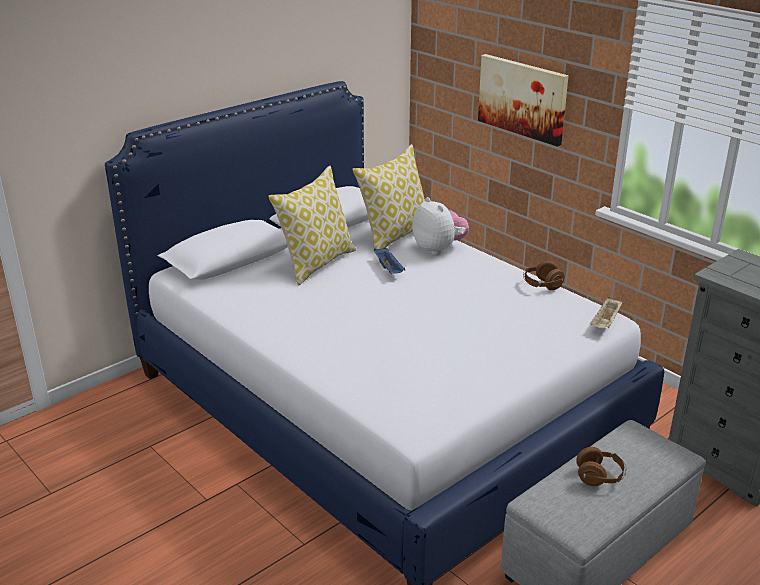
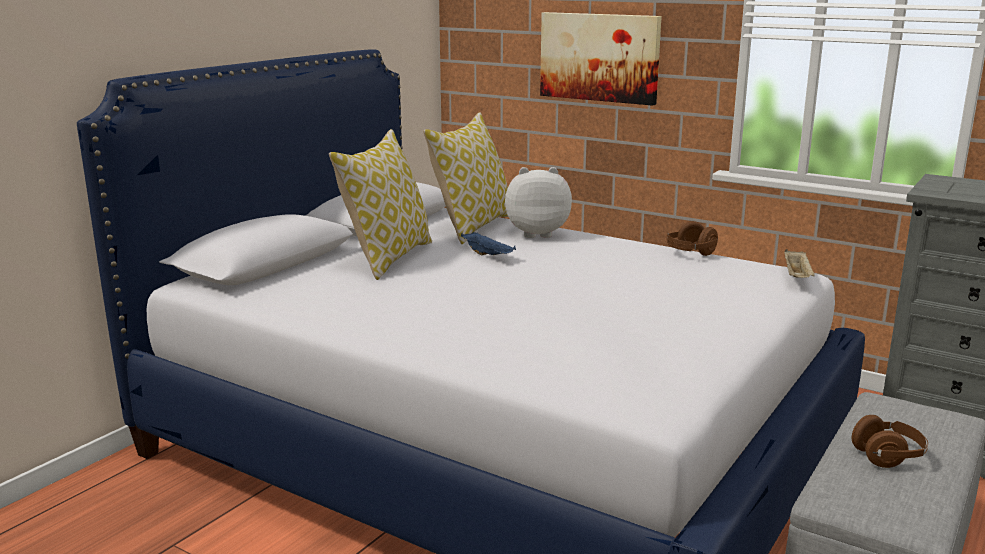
camera: 15 degrees left, 10 degrees down
(439, 249) = (537, 233): plush toy -> plush toy turned 45 degrees counterclockwise

